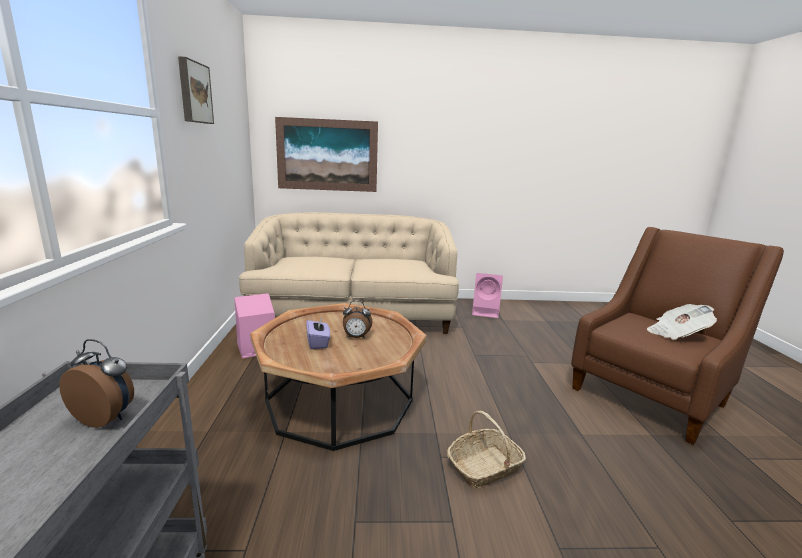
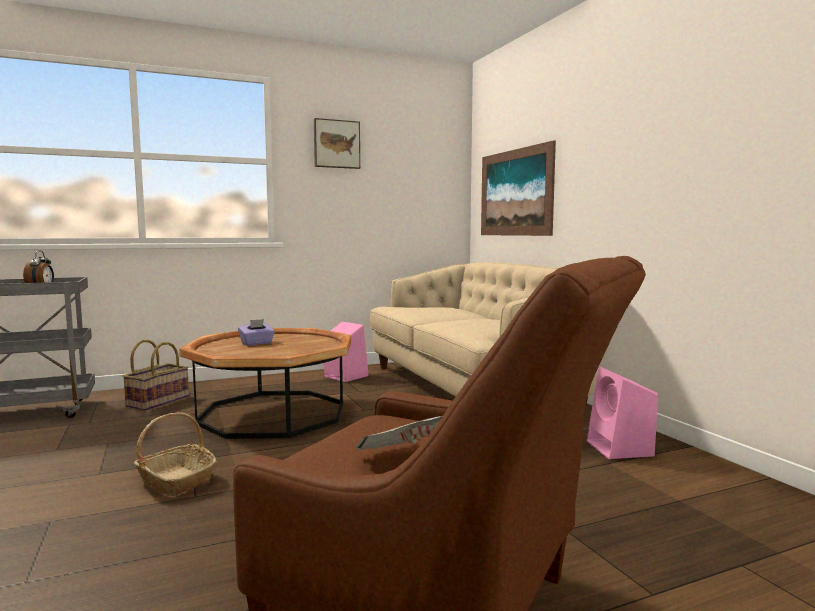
camera: 70 degrees right, 10 degrees down
(207, 479) = (157, 401): none -> basket
(356, 337) = (276, 349): alarm clock -> none

